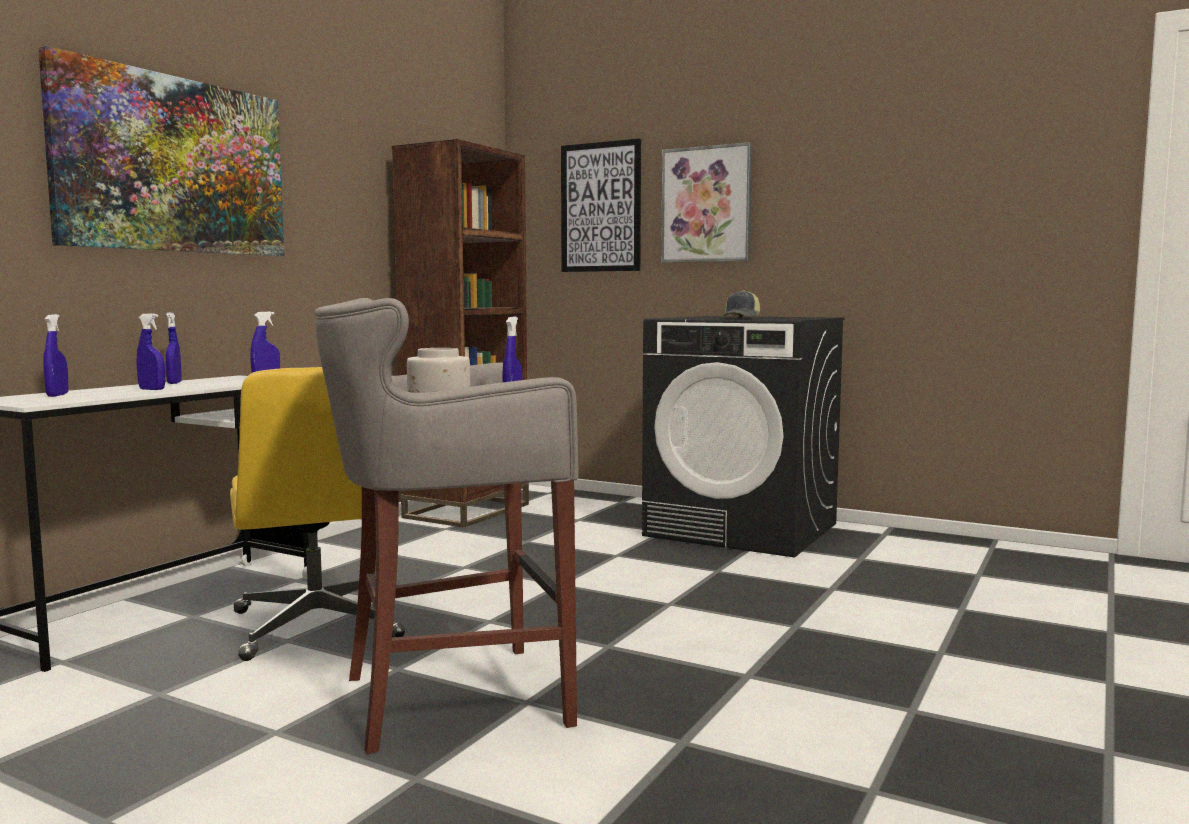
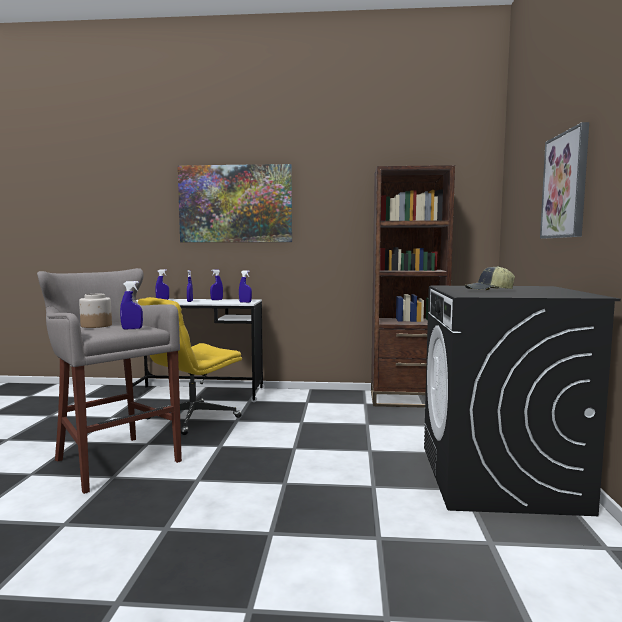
camera: 65 degrees right, 0 degrees up
(601, 207) = (527, 194): picture -> none

